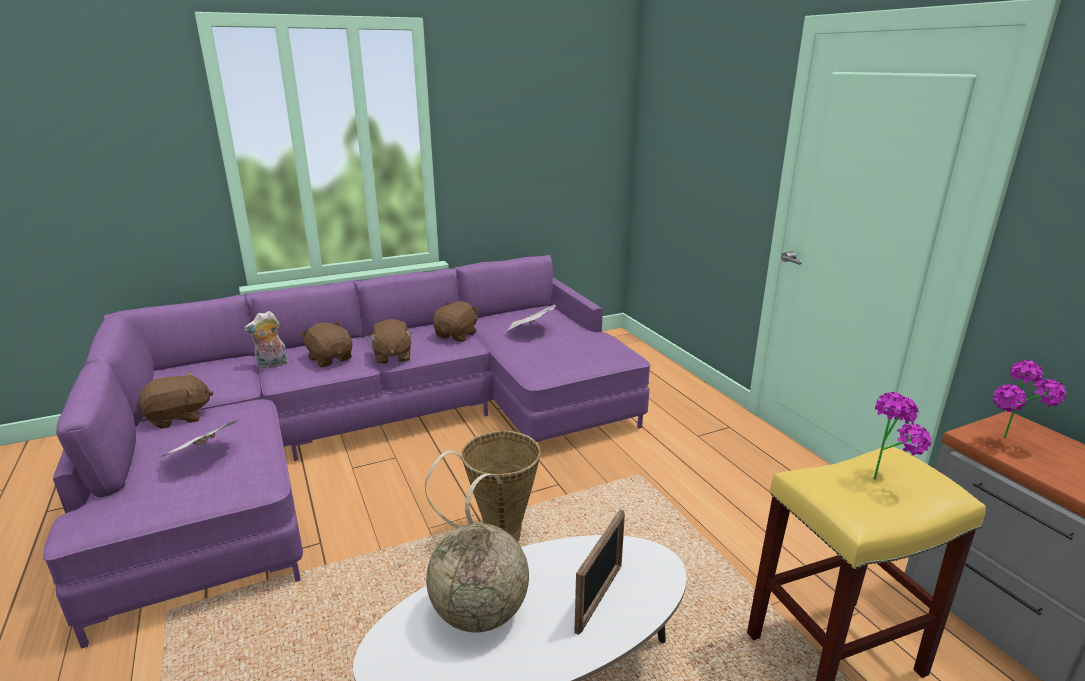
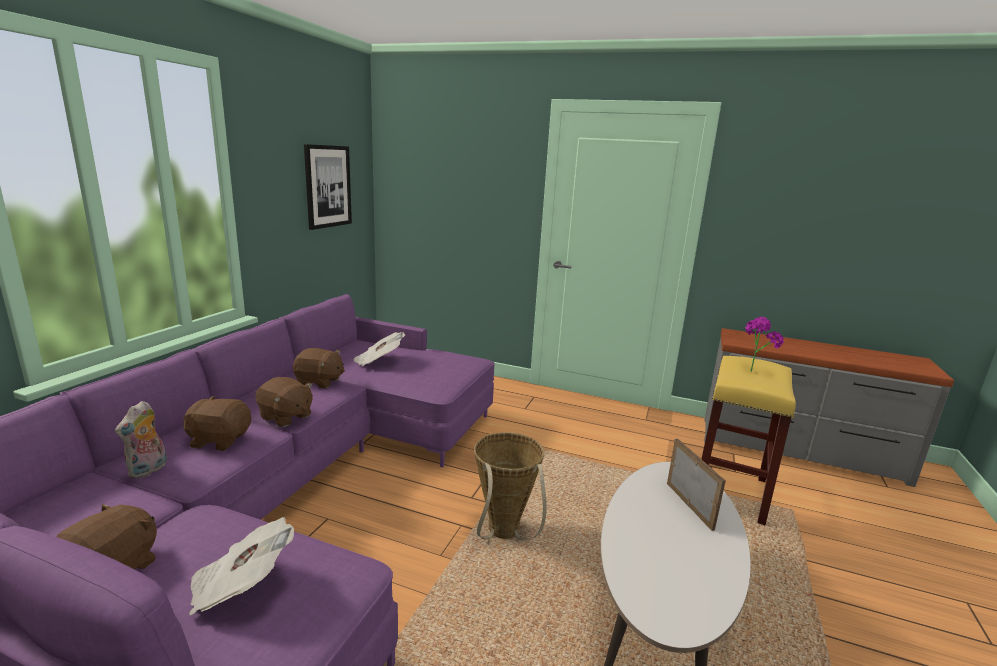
camera: 45 degrees left, 5 degrees down
(457, 335) = (319, 382): brown plush toy -> brown plush toy turned 120 degrees clockwise
(480, 614) = (658, 554): globe -> none
(557, 137) = (327, 186): none -> picture
(1010, 443) = (748, 341): potted plant -> none

